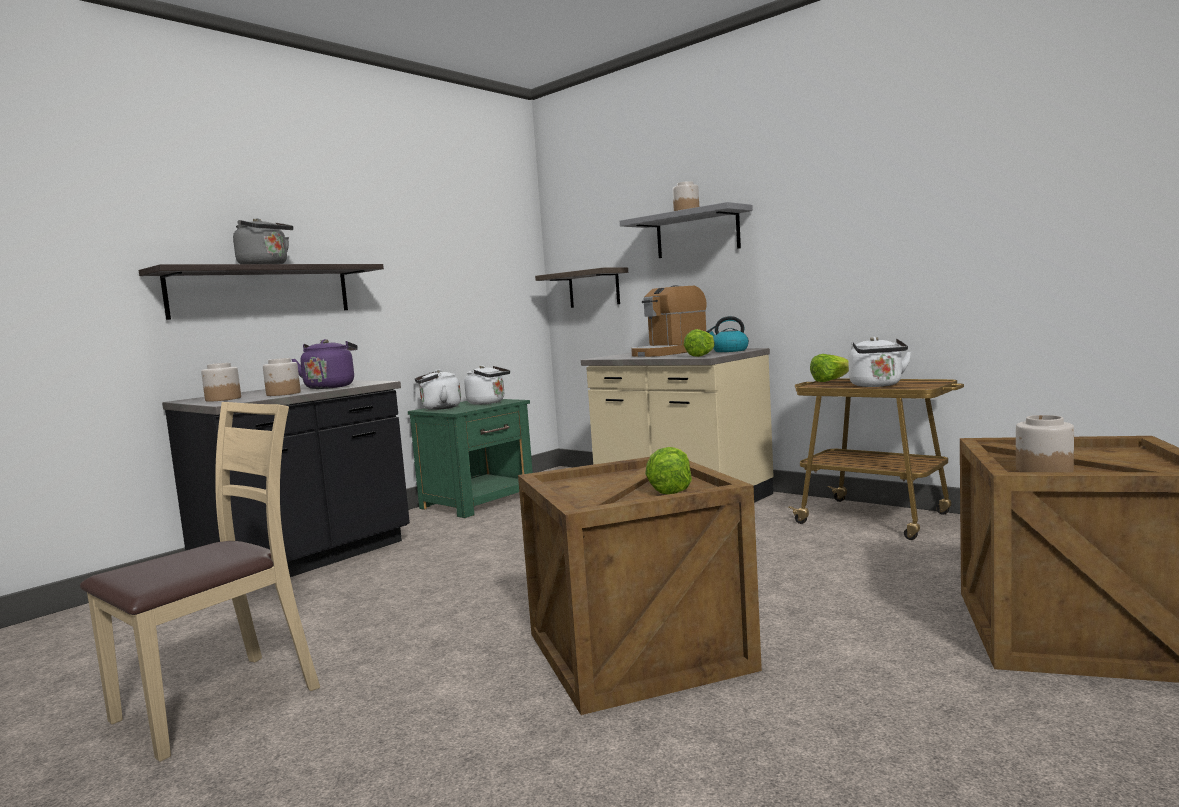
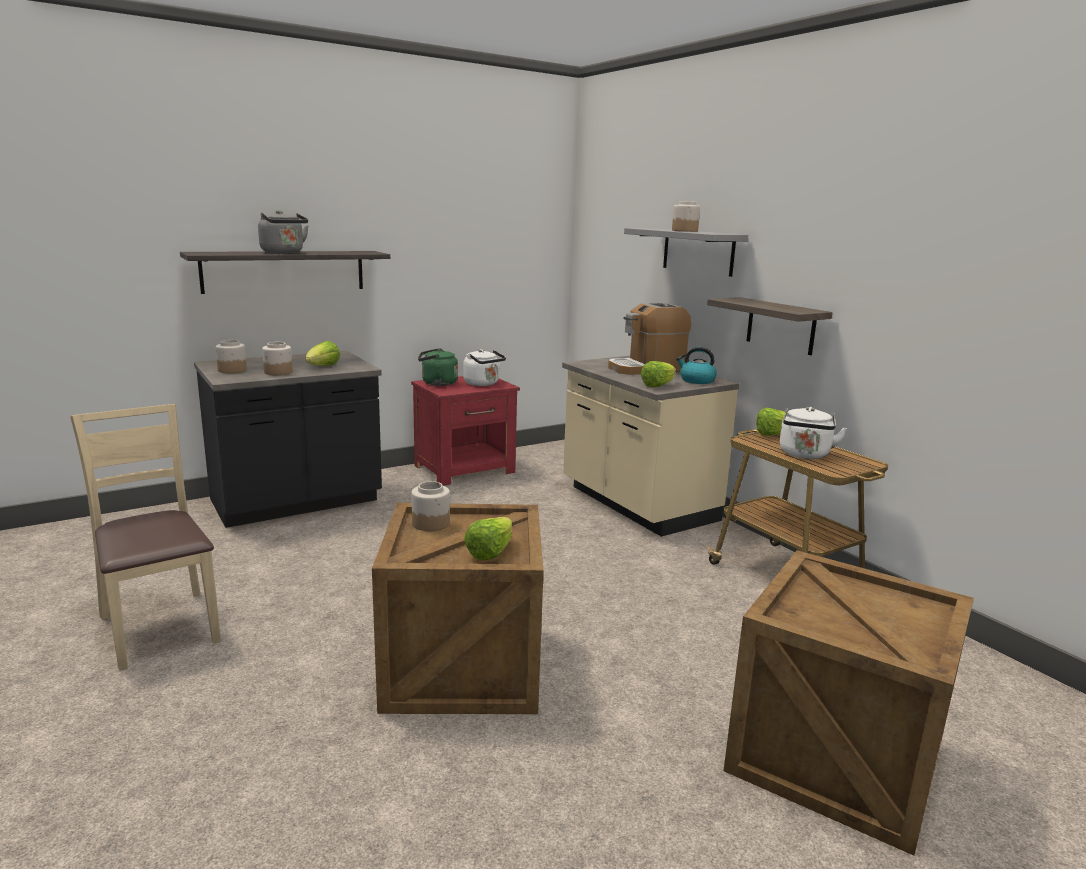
camera: 15 degrees right, 10 degrees up
(219, 702) = (160, 627): beige chair -> beige chair turned 90 degrees counterclockwise
(330, 387) = (322, 367): purple kettle -> lettuce
(438, 408) = (437, 383): white kettle -> green kettle
(479, 502) = (466, 469): green nightstand -> red nightstand
(594, 288) = (608, 282): shelf -> shelf (780, 326)
(1043, 470) = (812, 616): jar -> jar (431, 523)

